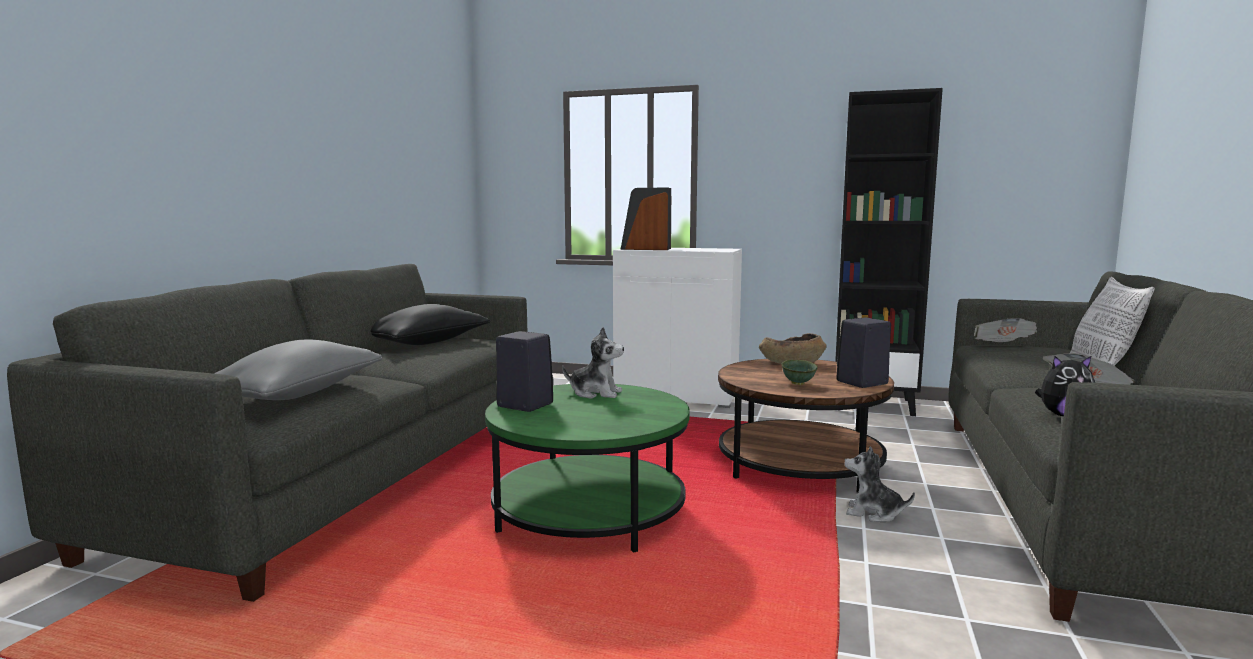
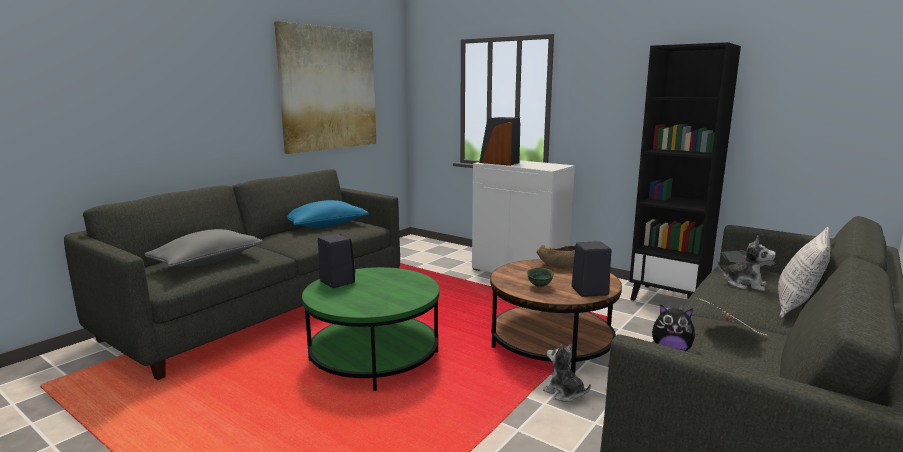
camera: 20 degrees right, 5 degrees up
(391, 148) = (329, 89): none -> picture
(426, 342) = (325, 225): black pillow -> blue pillow
(595, 393) = (391, 277): plush toy -> plush toy (744, 284)

